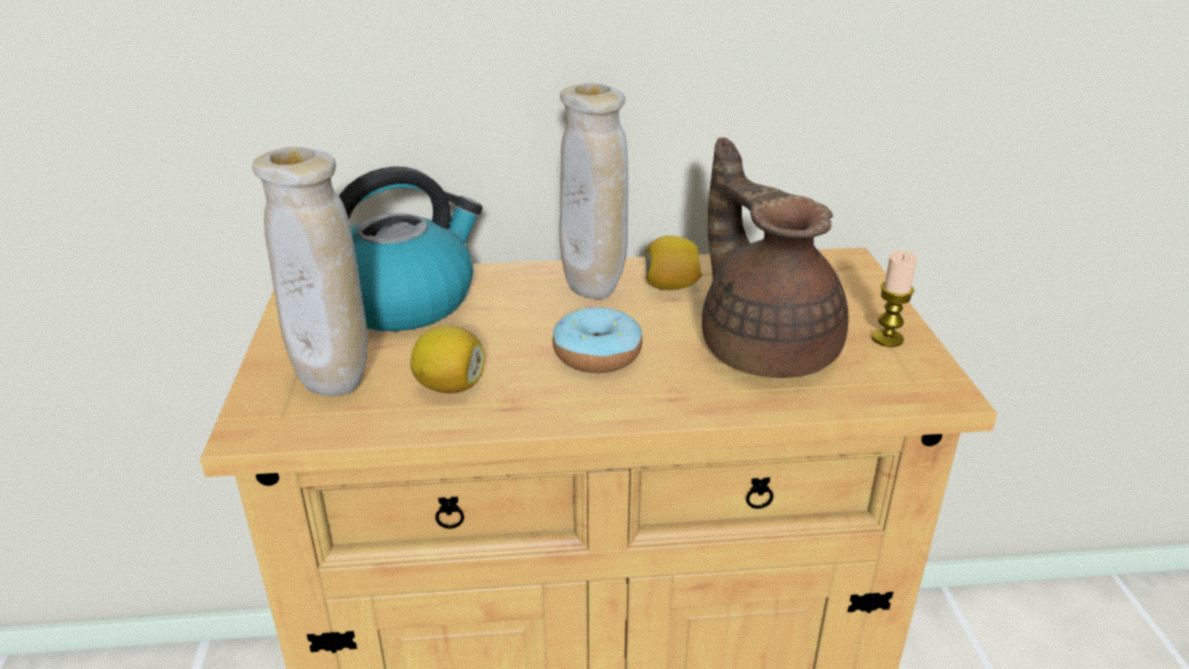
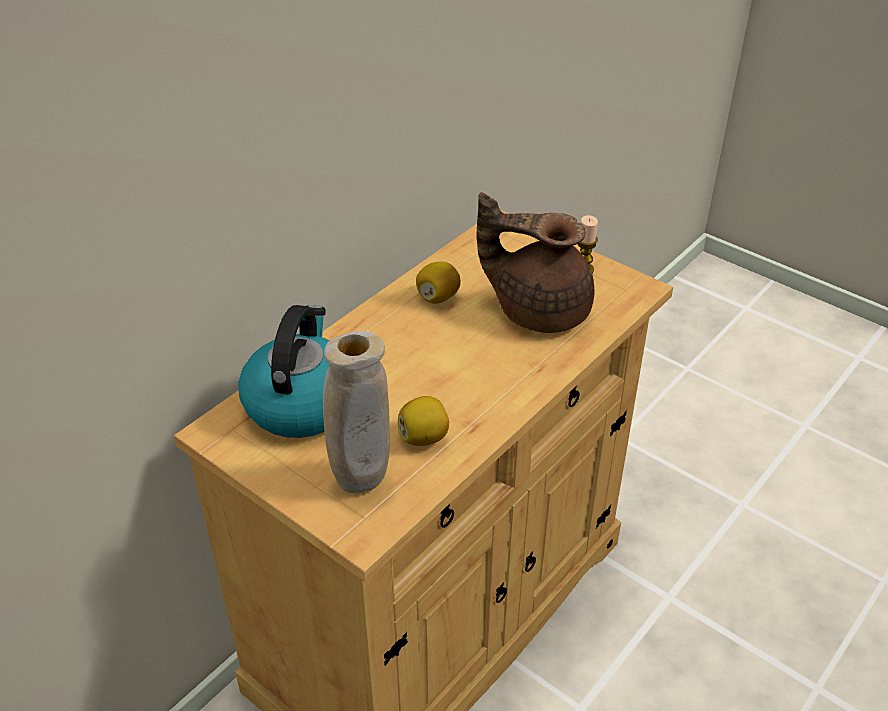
camera: 45 degrees left, 10 degrees up
(594, 291) = (401, 326): beige vase -> none
(597, 354) = (467, 367): donut -> none

